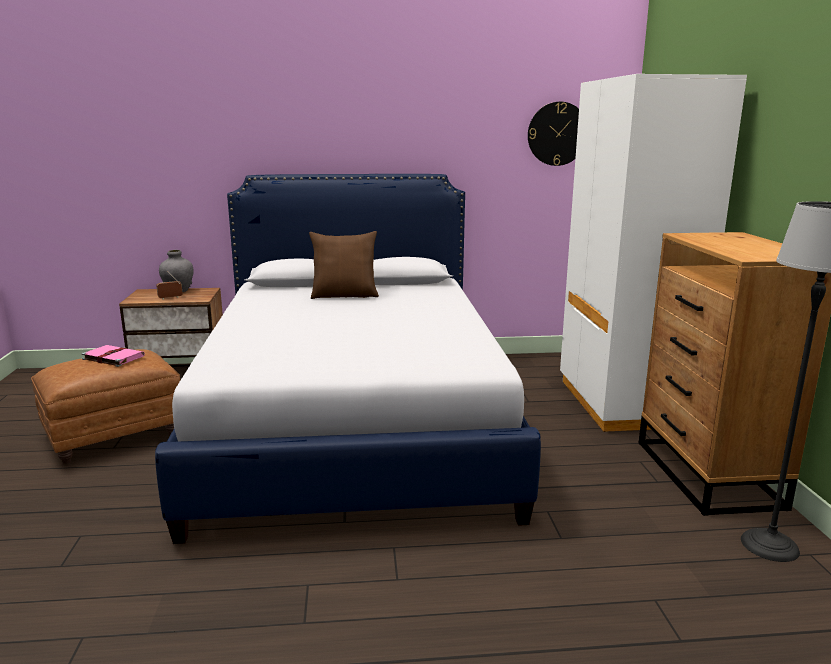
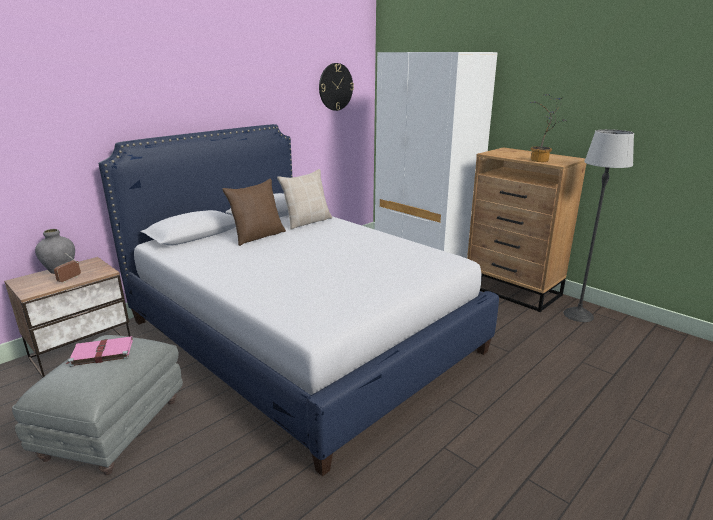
camera: 40 degrees left, 5 degrees up
(115, 435) = (114, 428): brown ottoman -> grey ottoman
(421, 294) = (307, 222): none -> beige pillow
(733, 251) = (541, 161): none -> potted plant

